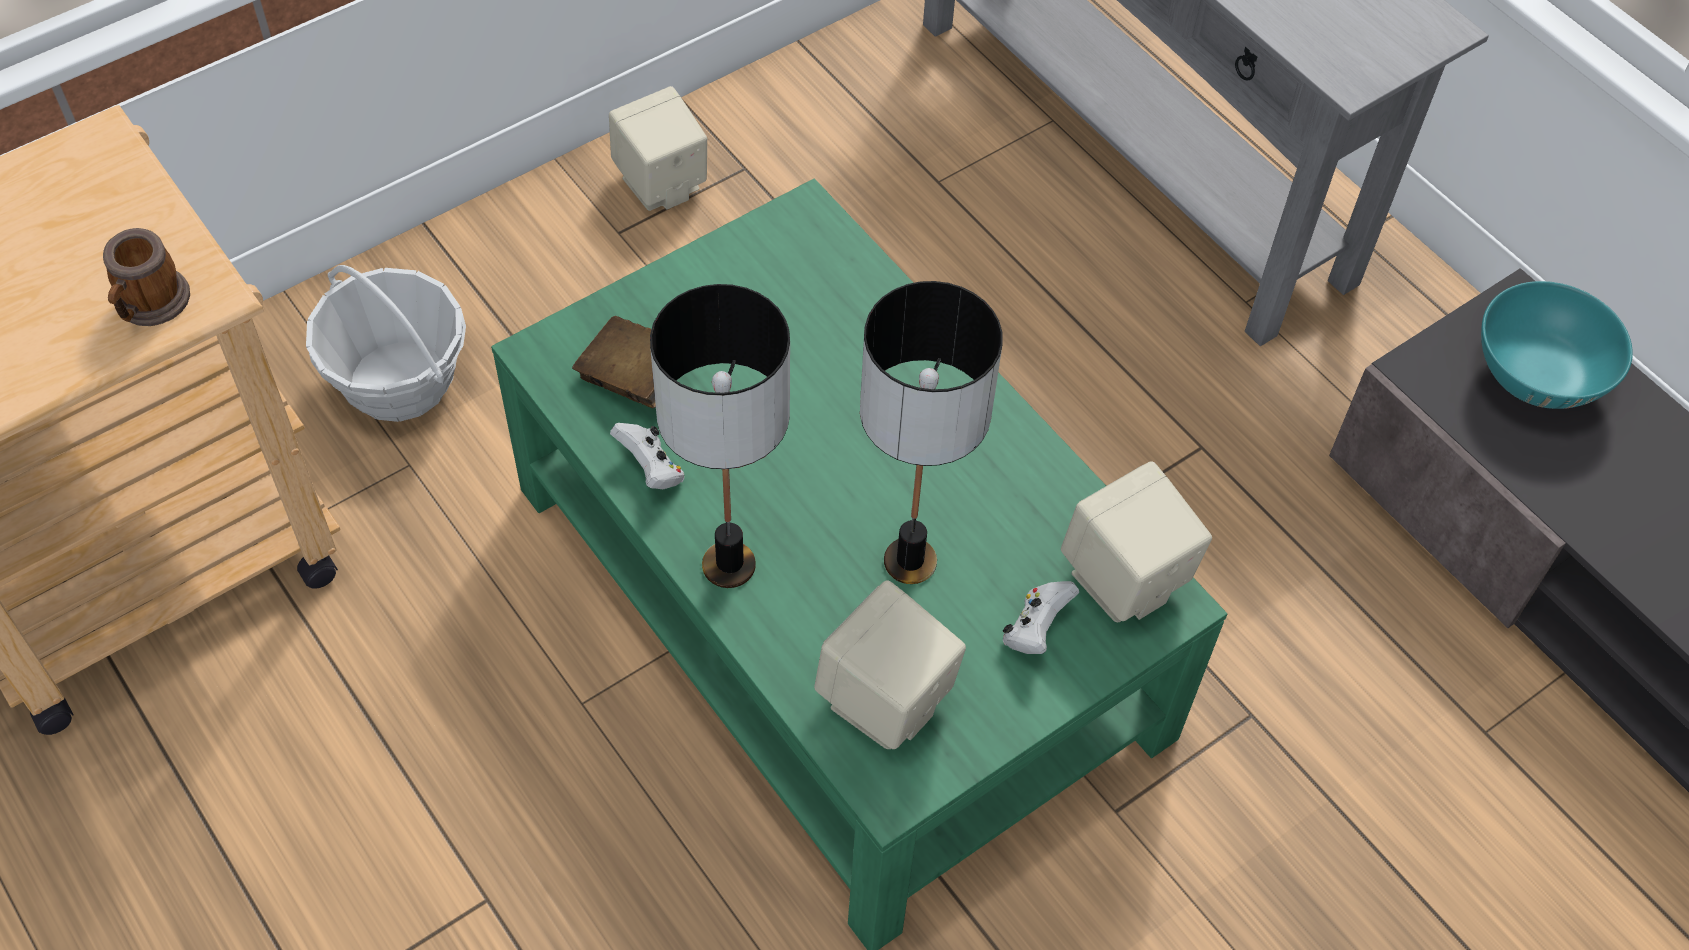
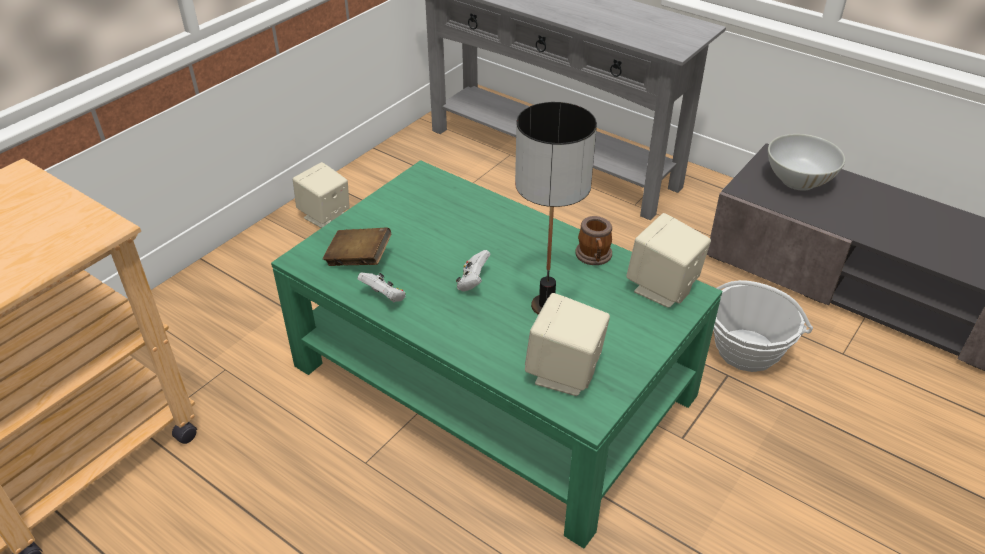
camera: 15 degrees left, 15 degrees down
(149, 305) = (67, 239): mug -> mug (594, 257)
(399, 381) = (207, 331): basket -> basket (746, 350)
(729, 567) = (447, 331): table lamp -> none
(1035, 630) = (628, 321): white game controller -> white game controller (473, 282)
(1535, 377) = (798, 180): turquoise bowl -> white bowl

